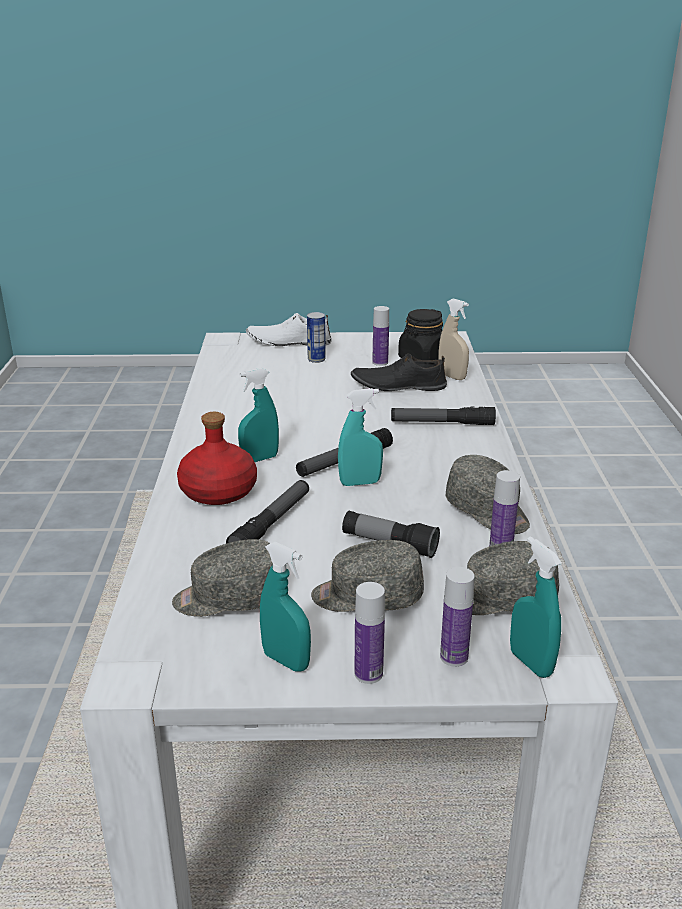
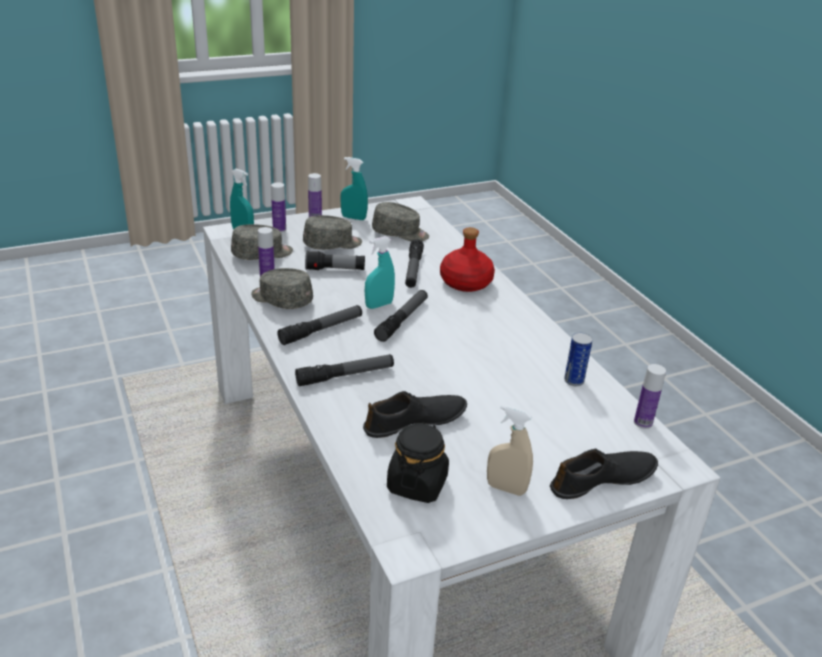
camera: 155 degrees right, 5 degrees up
(229, 598) = (400, 233): grey cap -> grey cap turned 45 degrees clockwise
(259, 459) = (465, 310): turquoise spray bottle -> none
(288, 342) = (603, 481): white shoe -> black shoe
(316, 359) = (536, 450): can -> can (574, 381)
(380, 362) = (461, 462): bottle -> bottle (643, 423)
(448, 467) = (321, 330): none -> flashlight
(452, 377) = (365, 453): beige spray bottle -> beige spray bottle (506, 488)

